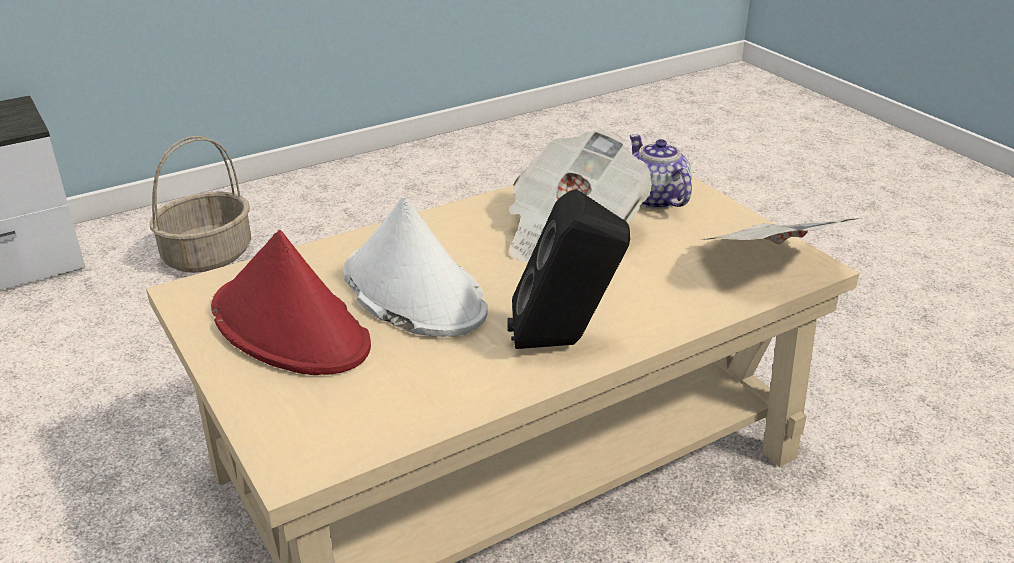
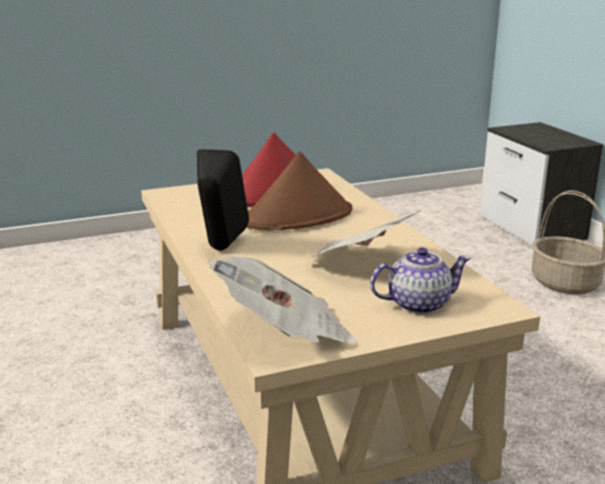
camera: 100 degrees right, 10 degrees down
(412, 292) = (298, 217): white hat -> brown hat

